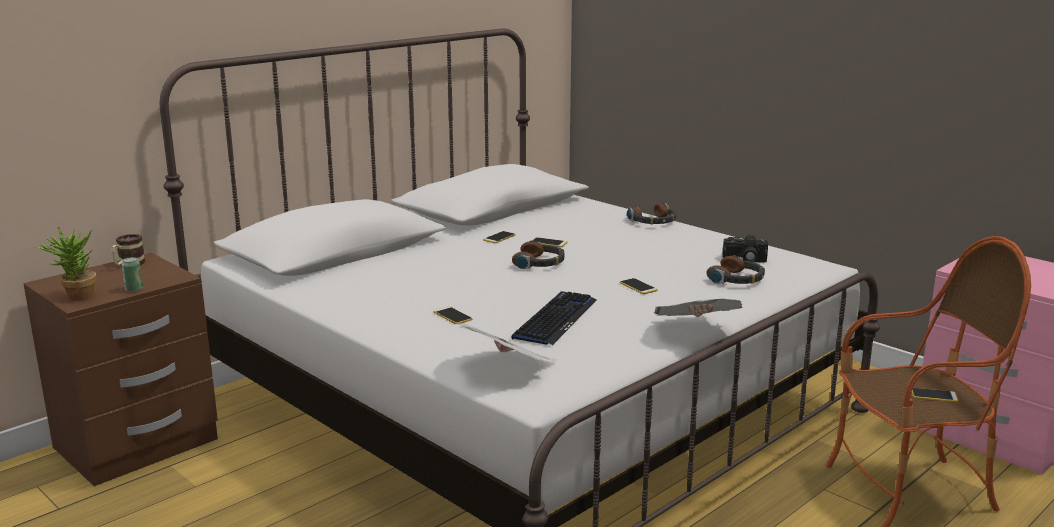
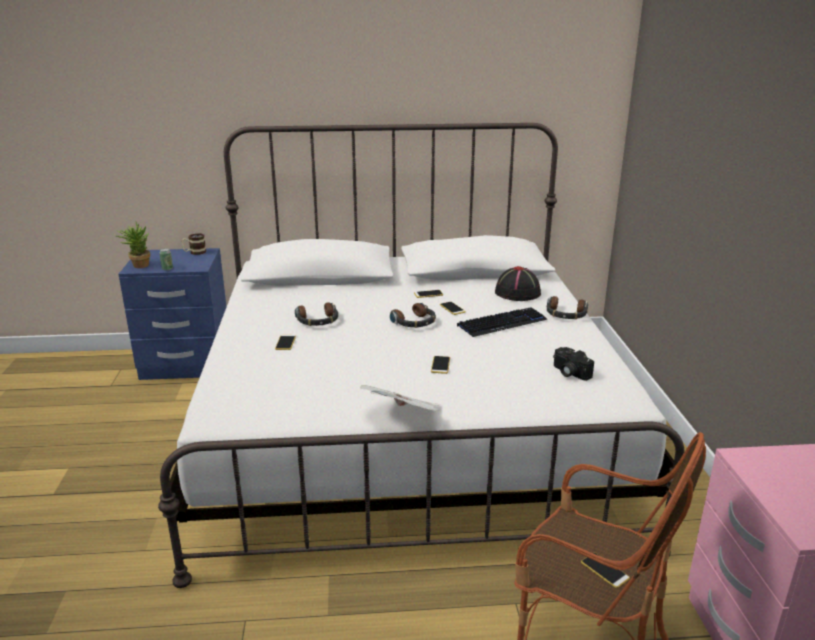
camera: 40 degrees right, 5 degrees up
(137, 445) = (186, 364): brown nightstand -> blue nightstand
(508, 368) = (239, 393): newspaper -> none
(555, 319) = (335, 369): keyboard -> keyboard (502, 323)
(578, 216) = (518, 293): none -> black hat
(737, 279) = (528, 387): headphones -> headphones (317, 321)

